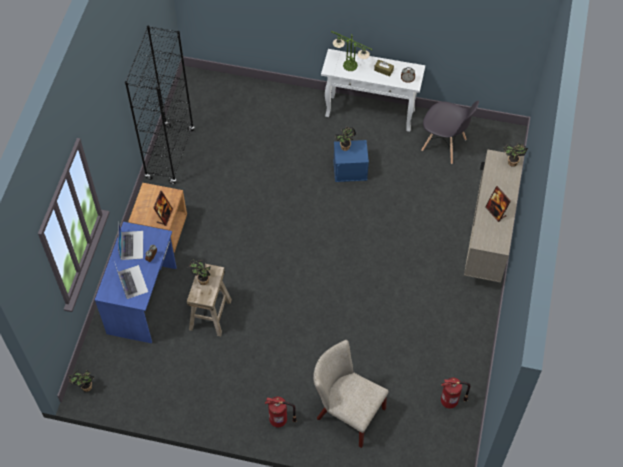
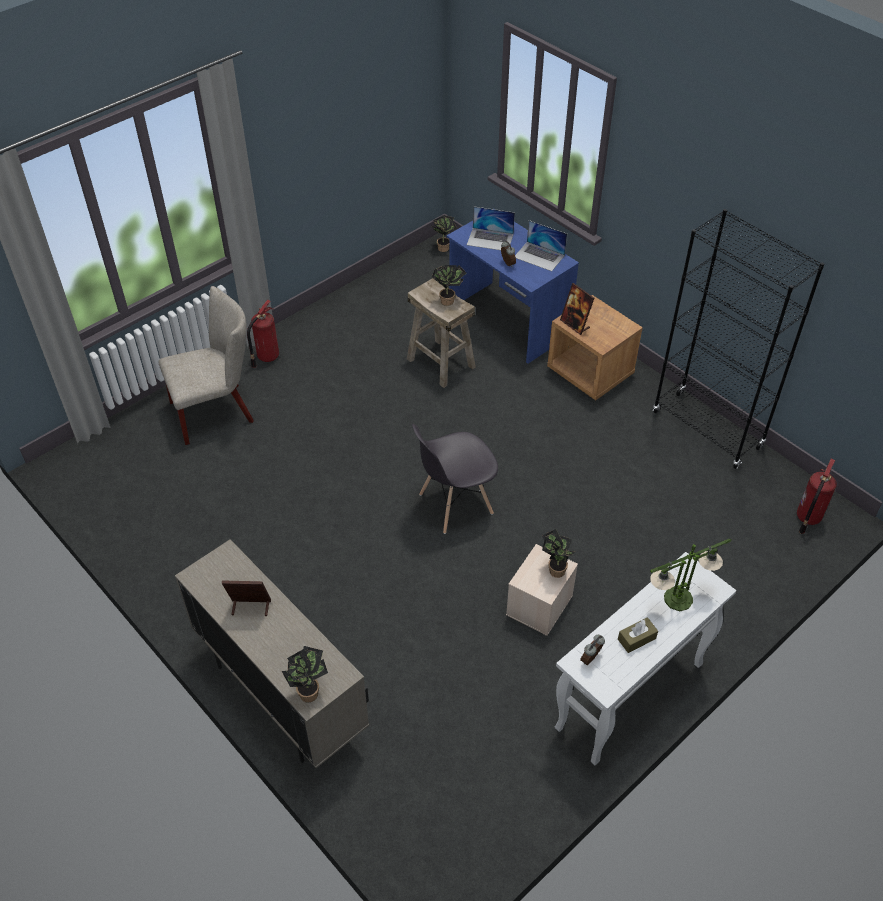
camera: 125 degrees right, 10 degrees down
(350, 169) = (539, 606): blue storage box -> beige storage box
(444, 145) = (492, 761): grey chair -> grey chair (455, 504)
(450, 401) = (128, 505): fire extinguisher -> fire extinguisher (807, 518)

